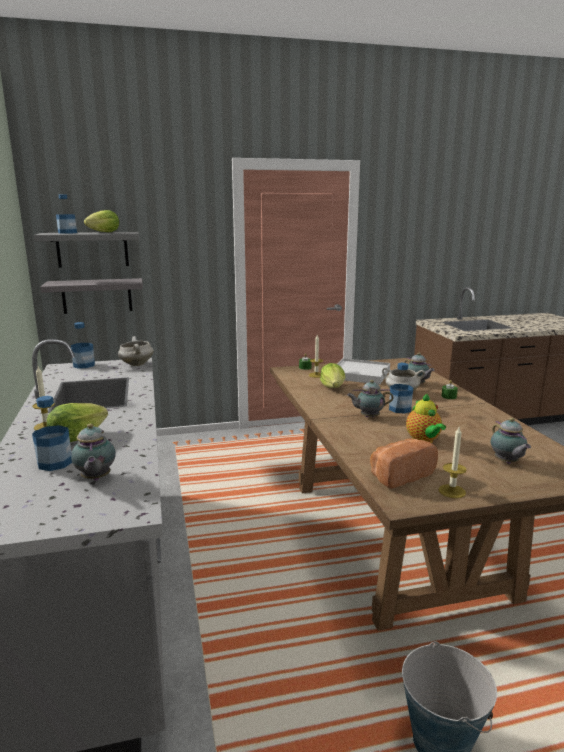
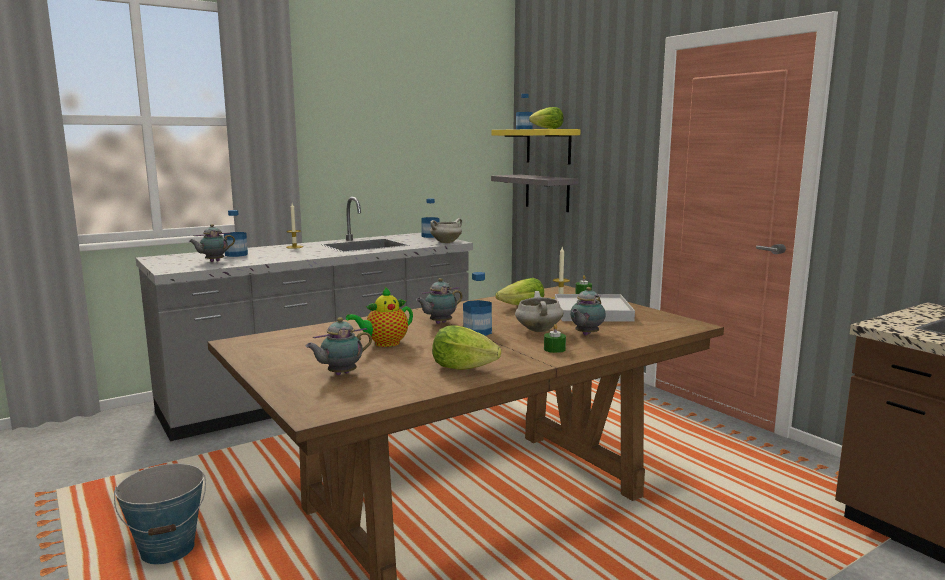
camera: 70 degrees right, 5 degrees down
(77, 437) = (277, 252): lettuce -> lettuce (463, 368)
(92, 249) = (548, 146): grey shelf -> yellow shelf
(368, 417) = (439, 323): teapot -> teapot turned 105 degrees counterclockwise
(399, 475) = (293, 339): bread -> none
(452, 491) = (262, 355): candle -> none

